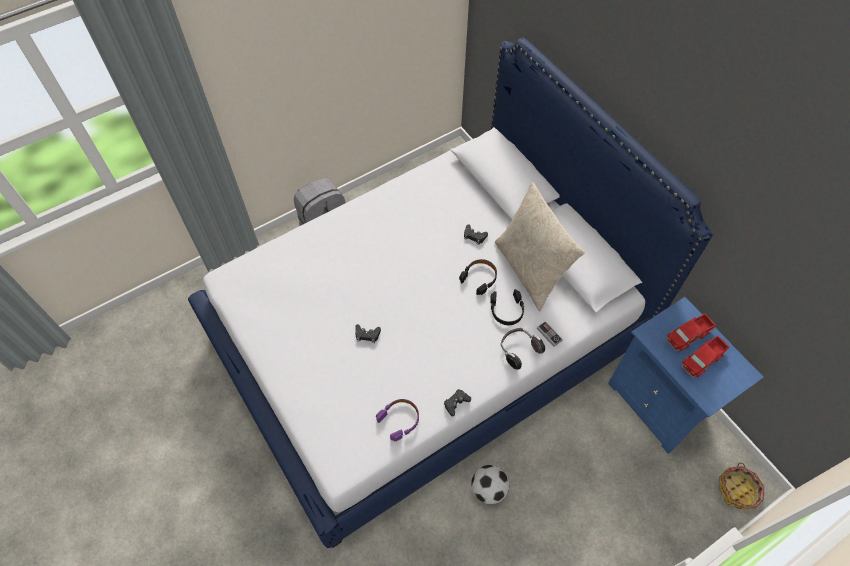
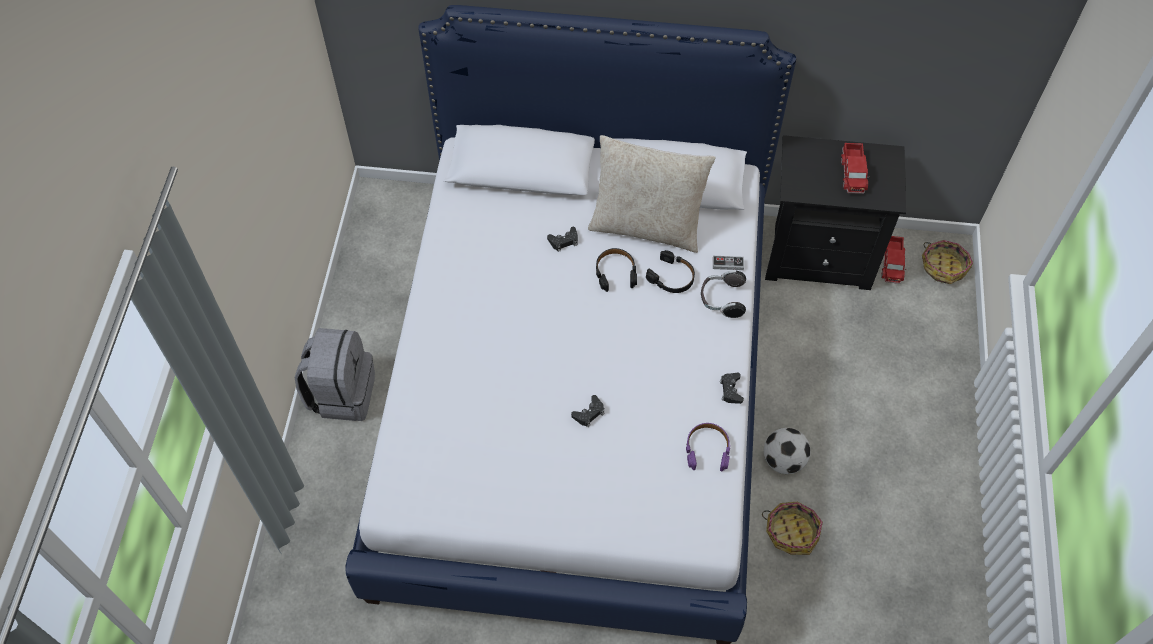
camera: 50 degrees left, 0 degrees up
(442, 531) = (791, 531): none -> basket
(660, 402) = (819, 255): blue nightstand -> black nightstand
(688, 335) = (822, 164): toy truck -> toy truck (892, 264)

